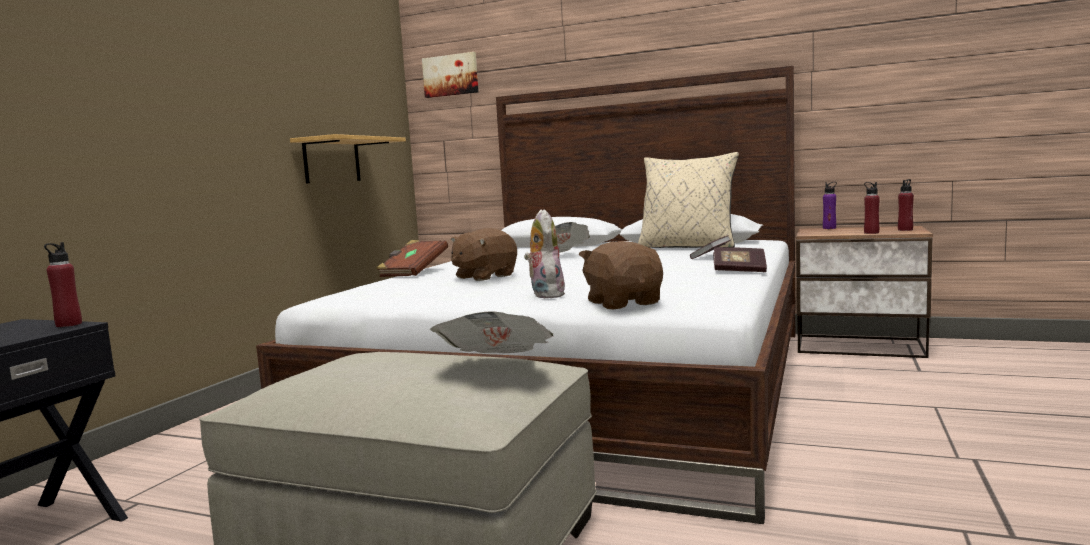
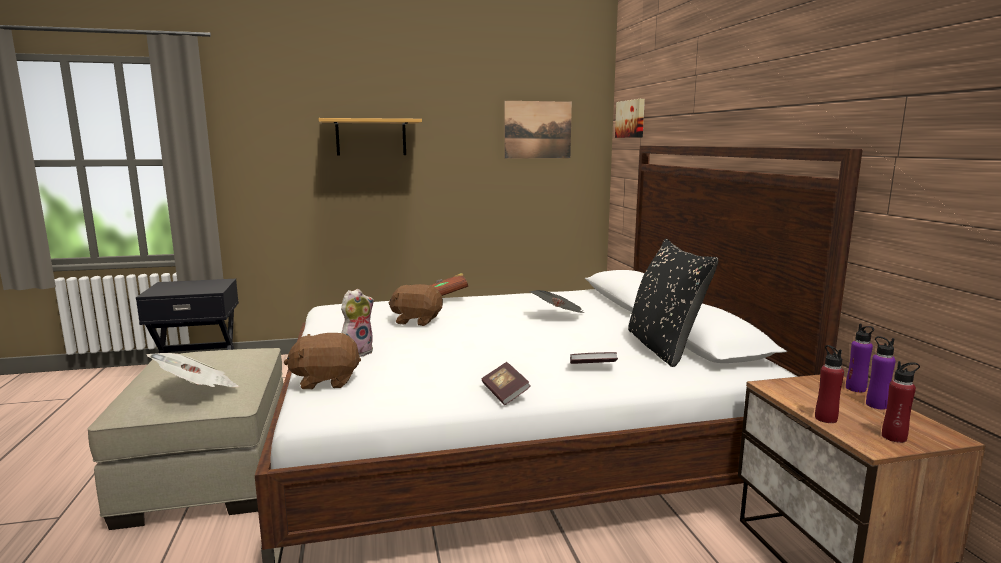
camera: 55 degrees right, 5 degrees up
(68, 324) = (216, 289): red bottle -> none
(332, 161) = (502, 193): shelf -> shelf (371, 137)
(353, 83) = (537, 130): none -> picture
(624, 303) = (326, 381): brown plush toy -> brown plush toy turned 135 degrees counterclockwise
(688, 247) = (663, 347): beige pillow -> black pillow
(858, 228) = (876, 405): none -> purple bottle

